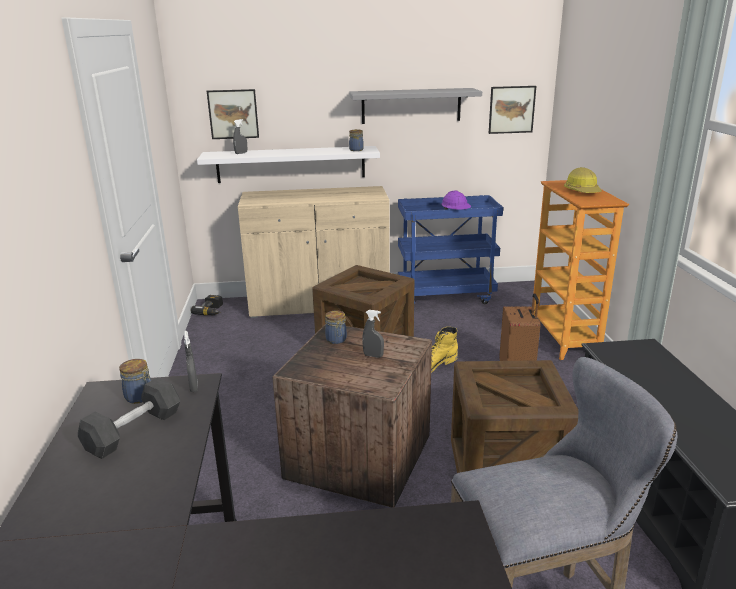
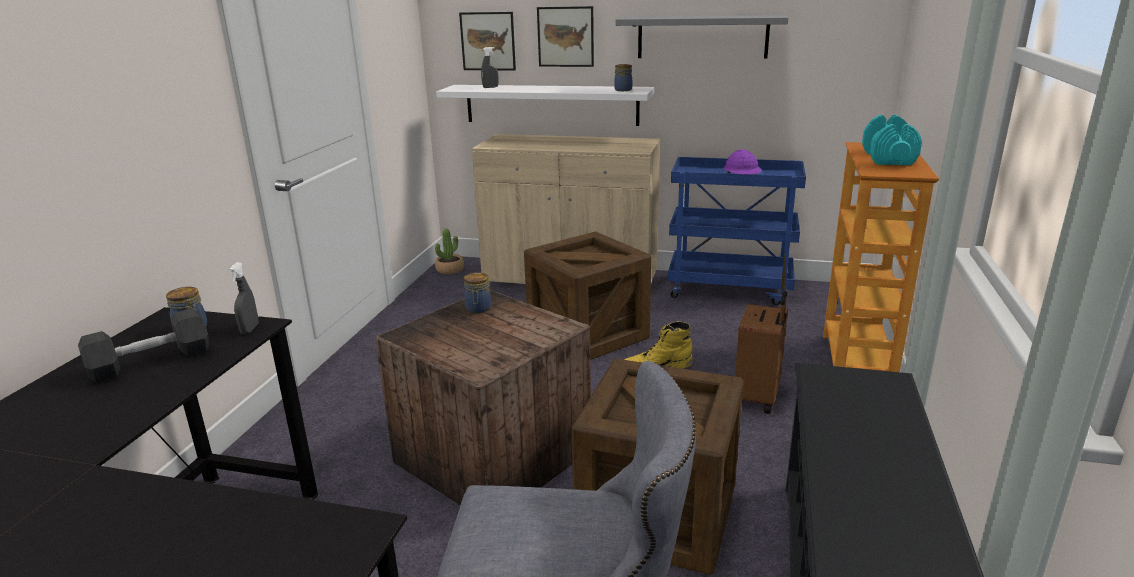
camera: 20 degrees right, 0 degrees up
(212, 311) = (450, 269): power drill -> potted plant
(373, 356) = (502, 333): grey spray bottle -> none
(511, 109) = (842, 45): picture -> picture (565, 36)
(582, 191) = (888, 158): hard hat -> turquoise dumbbell

